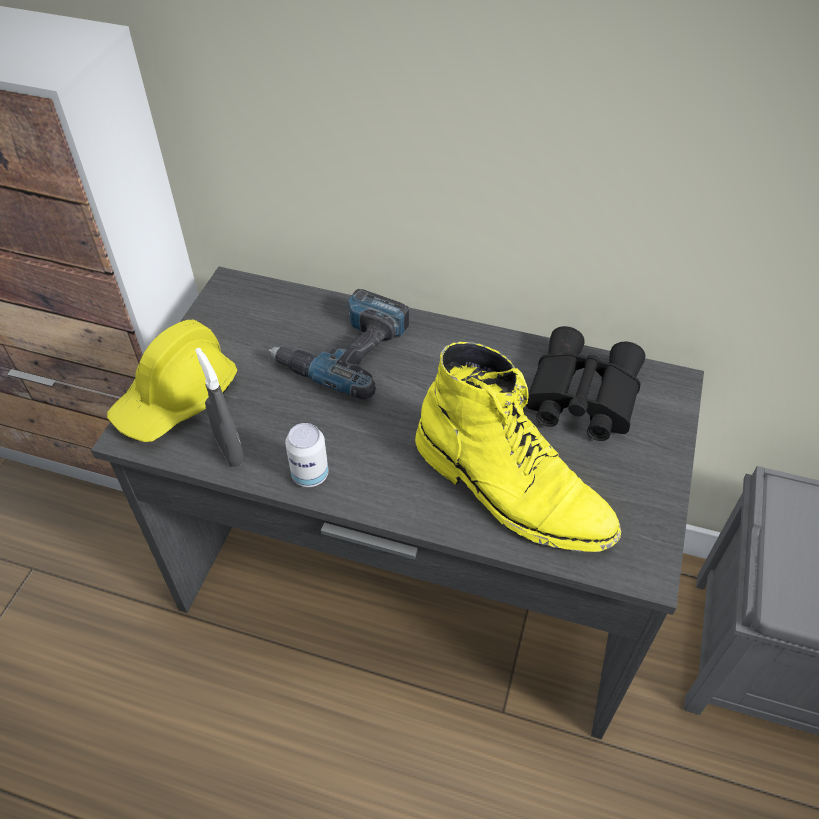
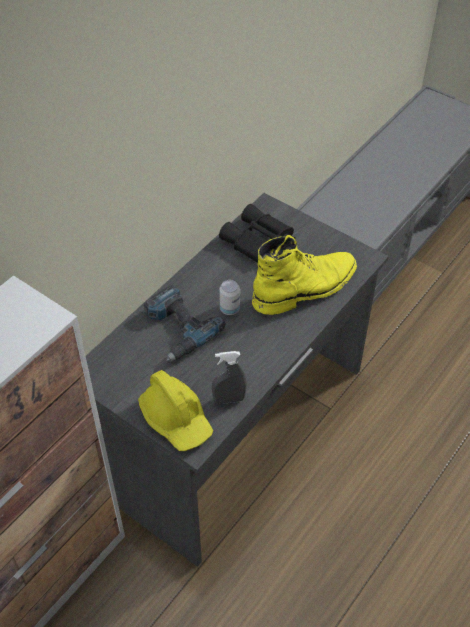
camera: 70 degrees left, 0 degrees up
(310, 475) = (262, 366): can -> can (229, 309)

